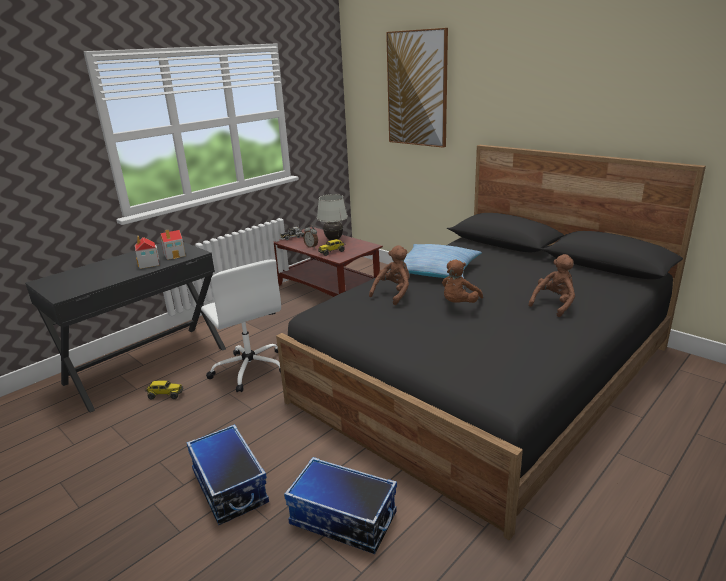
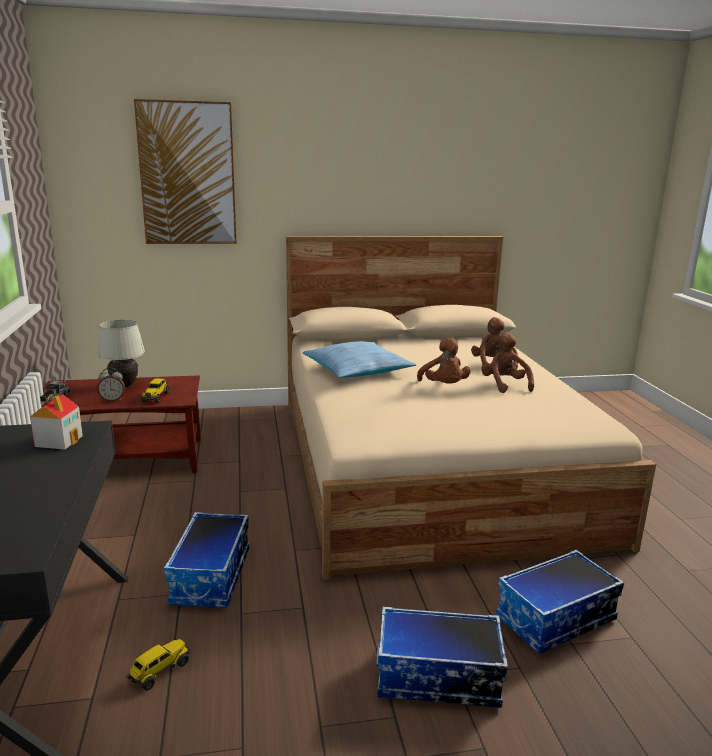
camera: 55 degrees left, 5 degrees down
(149, 264) = (50, 464): toy house -> none
(250, 369) = (212, 577): white office chair -> storage box
(393, 293) = (385, 396): brown plush toy -> brown plush toy (504, 385)
(487, 374) = (427, 463): black bed -> beige bed

